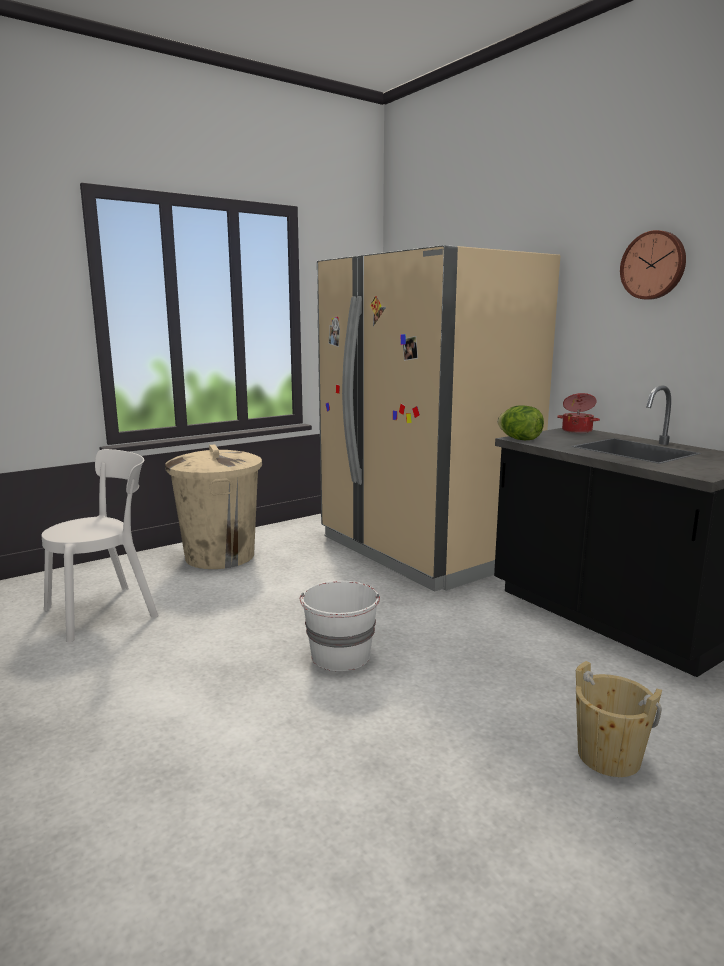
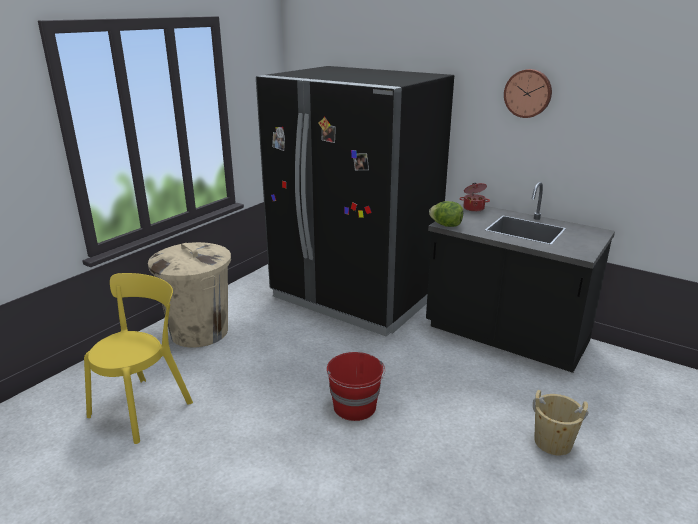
camera: 20 degrees left, 10 degrees up
(106, 611) = (144, 406): white chair -> yellow chair
(341, 656) = (355, 407): white bucket -> red bucket
(423, 549) = (354, 297): beige fridge -> black fridge

